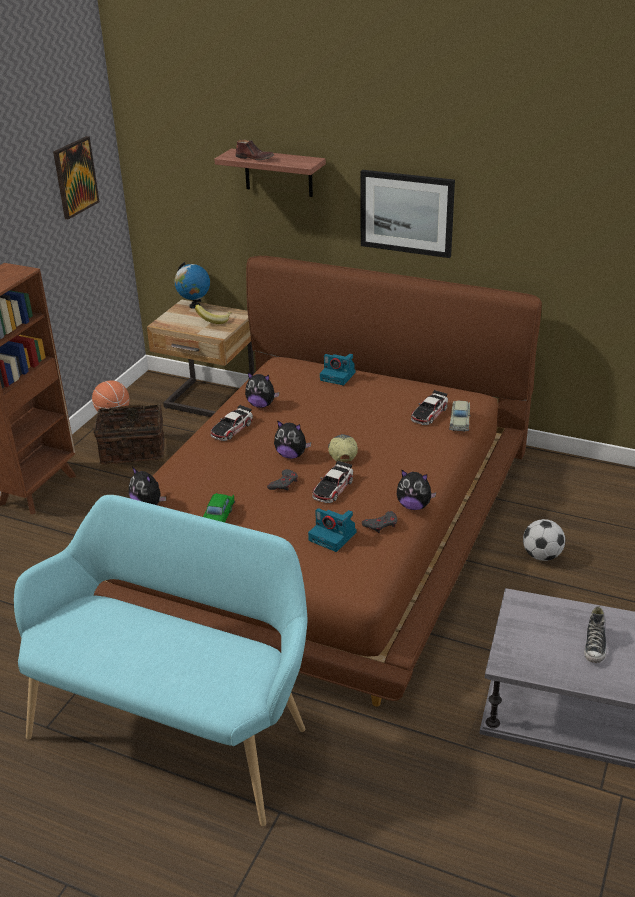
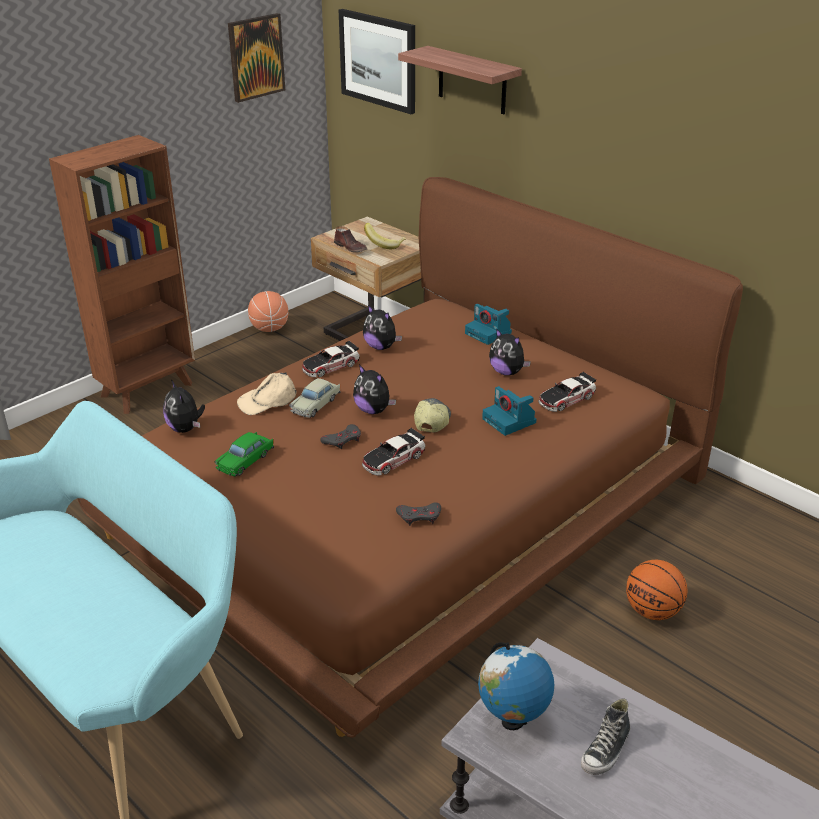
camera: 20 degrees right, 0 degrees up
(133, 450) = (265, 370): basket -> none
(194, 306) = (375, 225): globe -> globe (512, 721)
(201, 467) = (267, 401): none -> beige cap
(255, 158) = (442, 58): brown shoe -> brown shoe (351, 248)
(333, 536) = (355, 516): camera -> camera (510, 421)
(406, 213) = (603, 148): picture -> picture (378, 60)
(414, 506) = (474, 504): plush toy -> plush toy (507, 372)
(460, 421) = (598, 416): beige toy car -> beige toy car (316, 404)
(542, 556) = (652, 611): football -> basketball

